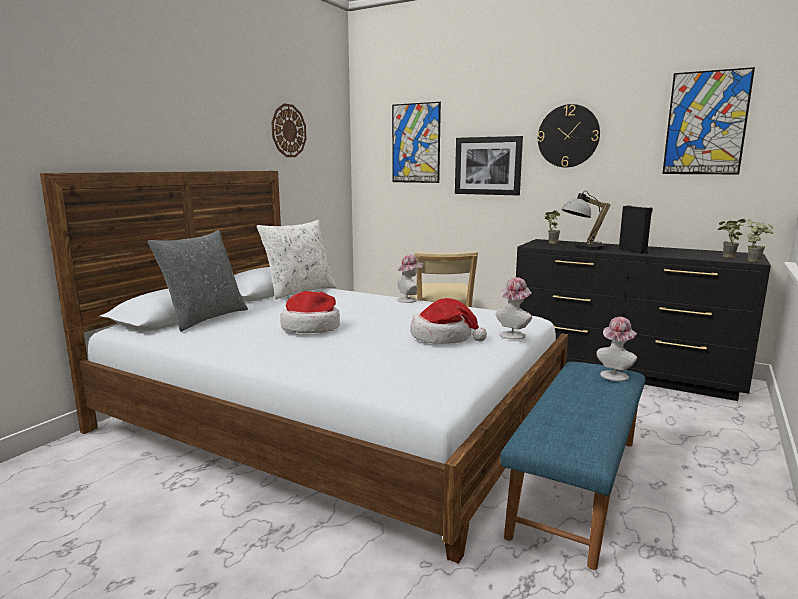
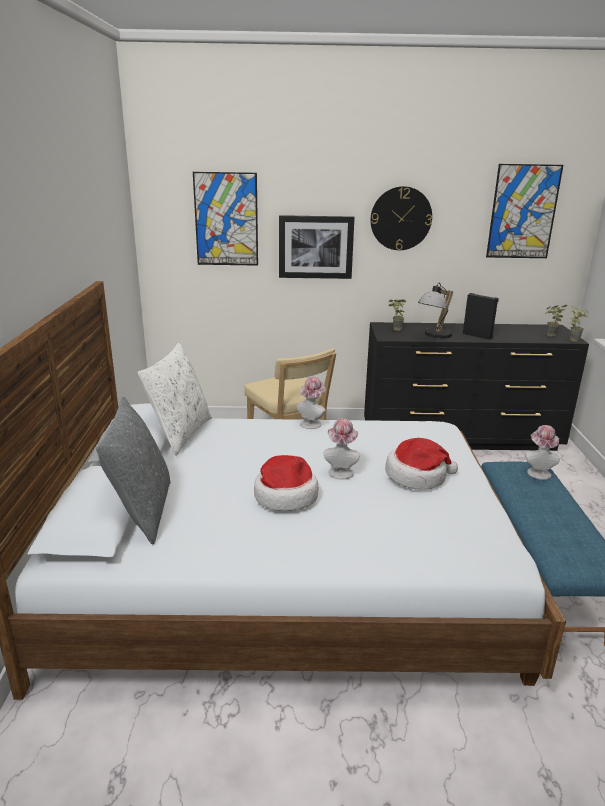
camera: 30 degrees left, 10 degrees up
(288, 131) = (96, 222): wall clock -> none
(513, 334) = (463, 456): hat -> hat (341, 471)

